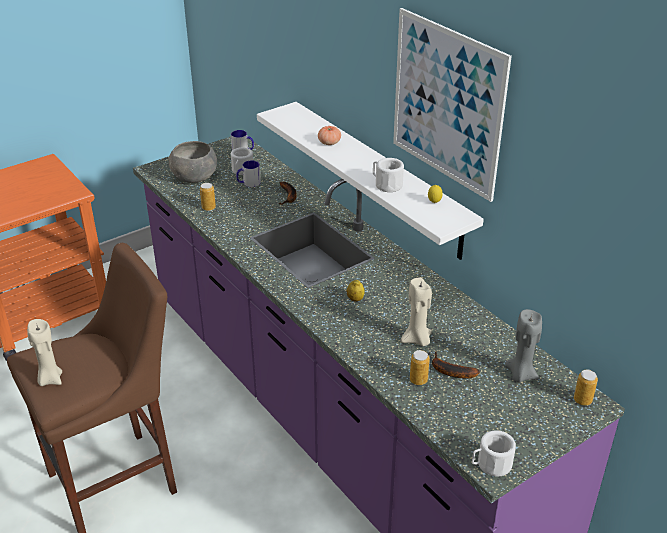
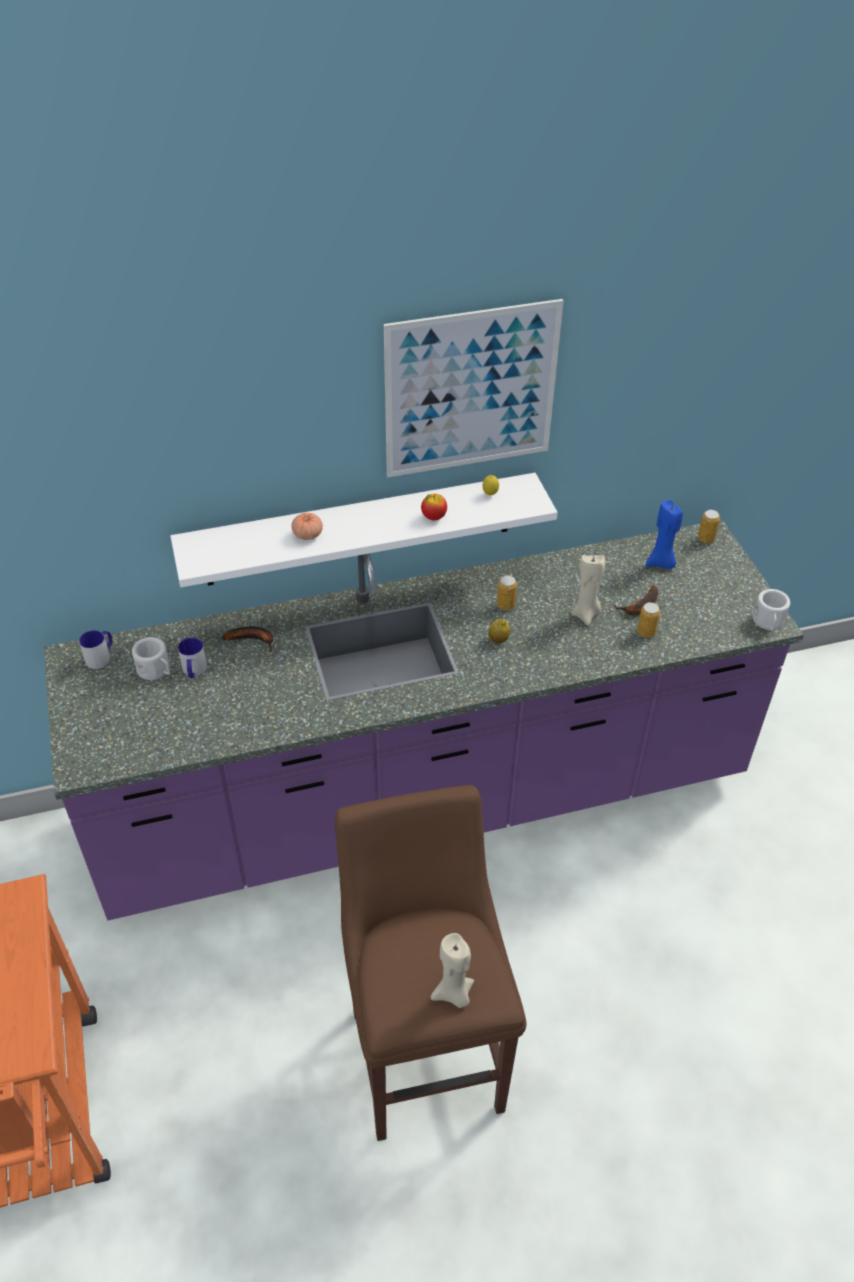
camera: 70 degrees left, 10 degrees up
(194, 177) = (136, 724): grey bowl -> none
(208, 208) = (230, 725): can -> can (506, 605)
(386, 184) = (433, 517): white mug -> apple
(520, 375) = (661, 563): grey candle -> blue candle

